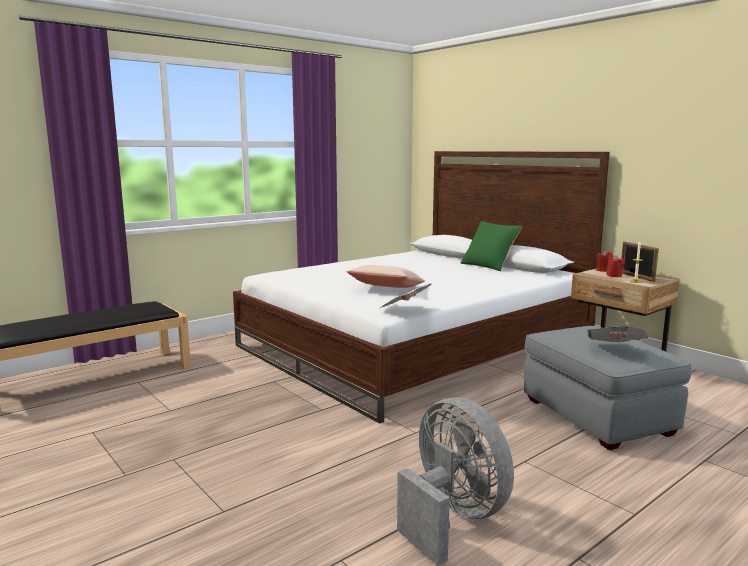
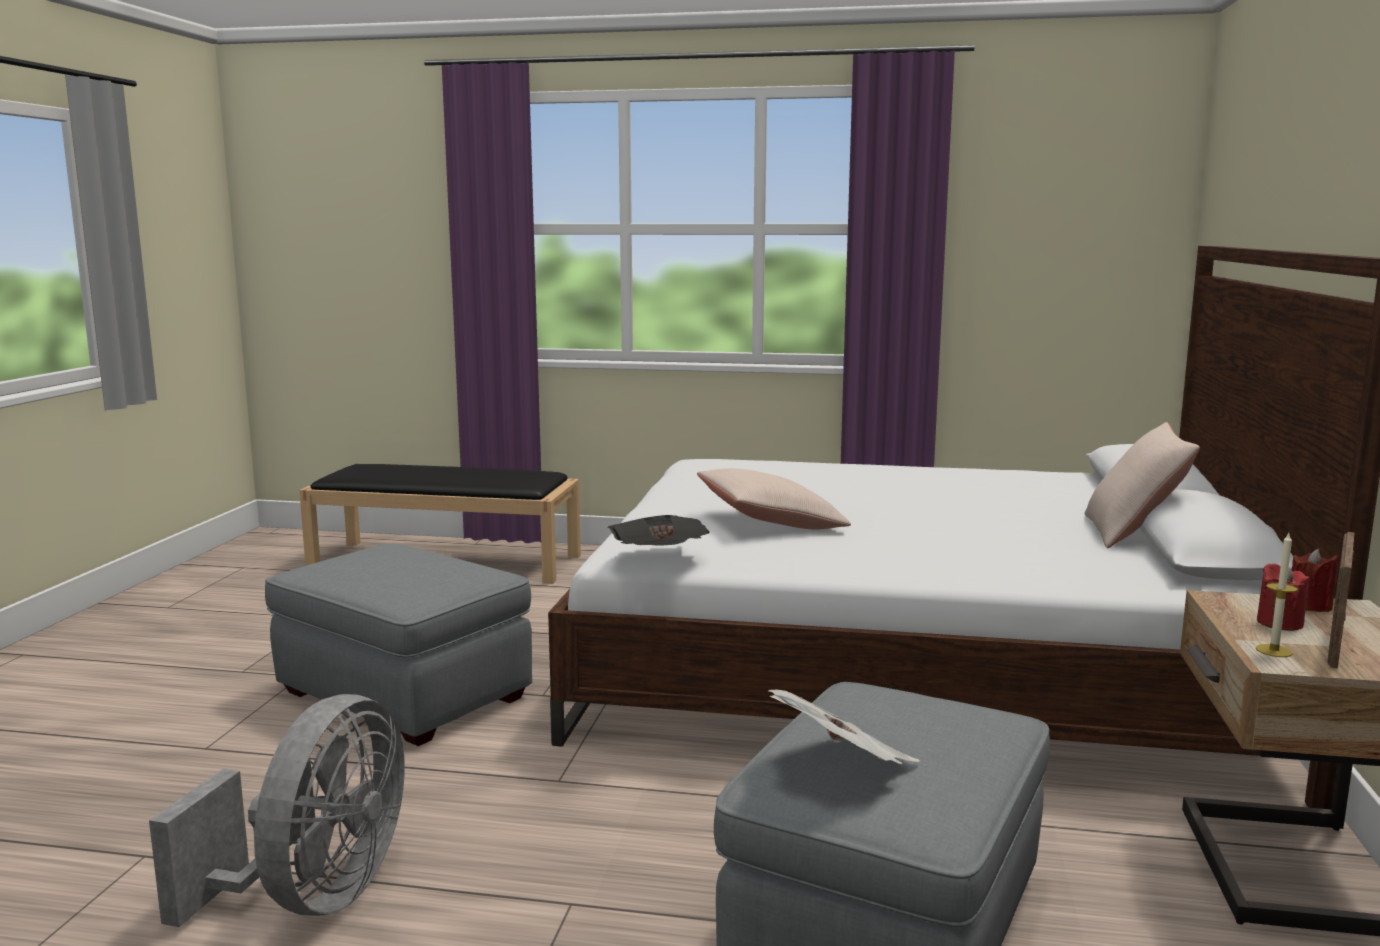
camera: 50 degrees right, 0 degrees up
(261, 439) = (405, 696): none -> grey ottoman
(489, 265) = (1133, 533): green pillow -> beige pillow

